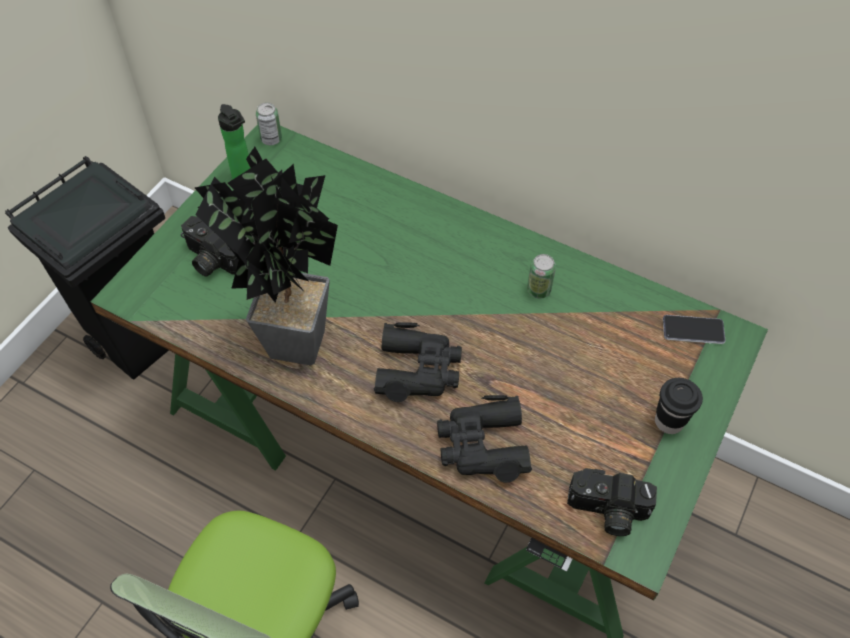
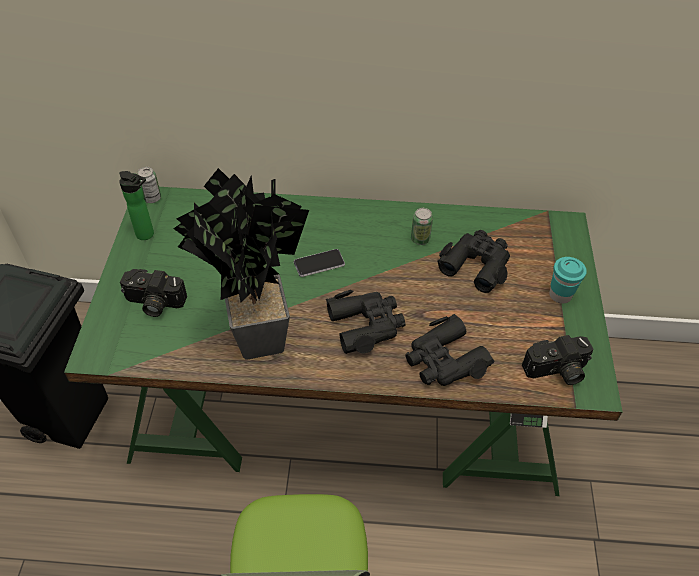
camera: 25 degrees left, 5 degrees down
(588, 345) = (476, 264): none -> black binoculars
(669, 422) = (560, 295): black cup -> turquoise cup
(693, 330) = (539, 229): phone -> phone (319, 263)

